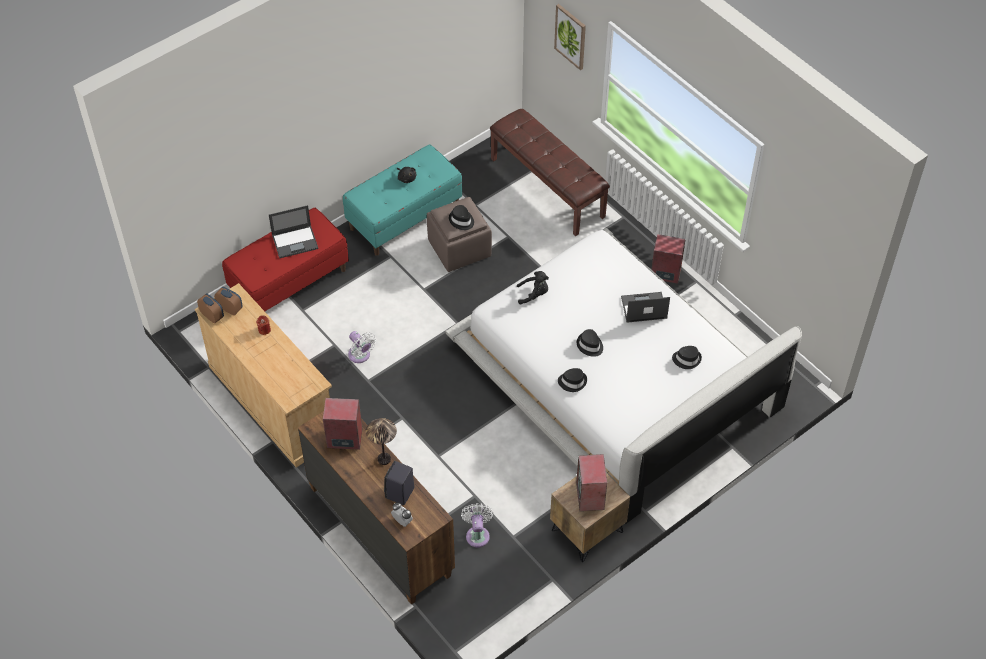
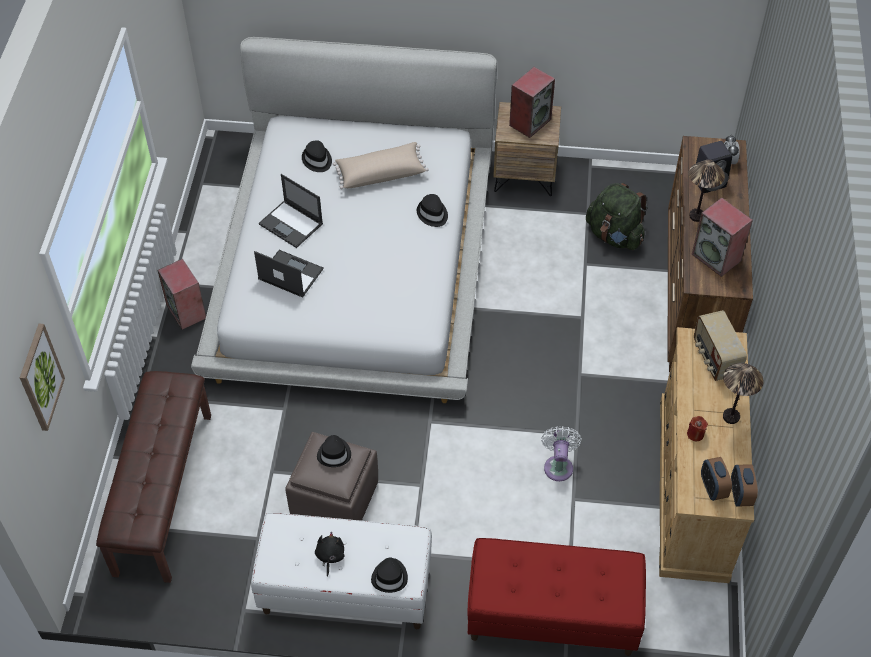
camera: 135 degrees left, 0 degrees up
(252, 354) = (731, 417): none -> table lamp
(291, 382) = (715, 358): none -> radio
(295, 241) = (536, 579): laptop -> laptop (290, 274)
(404, 217) = (345, 590): turquoise bench -> white bench
(477, 534) = (614, 235): white fan -> green backpack
(534, 294) = (366, 313): black plush toy -> none
(590, 345) = (379, 230): black hat -> black hat (390, 577)
(638, 382) = (380, 173): none -> beige pillow

